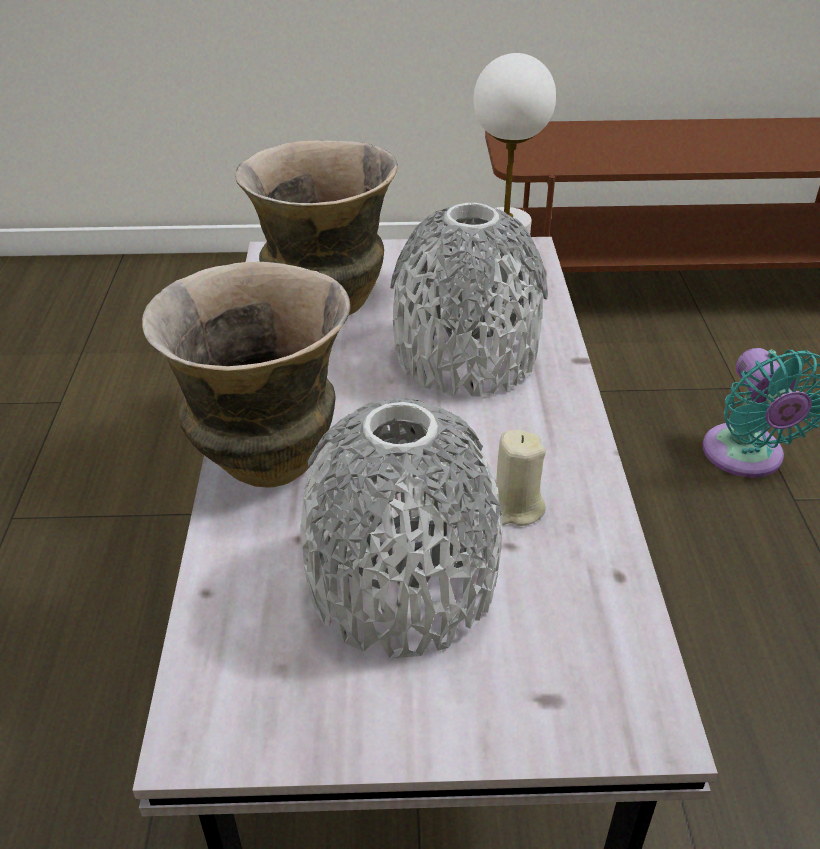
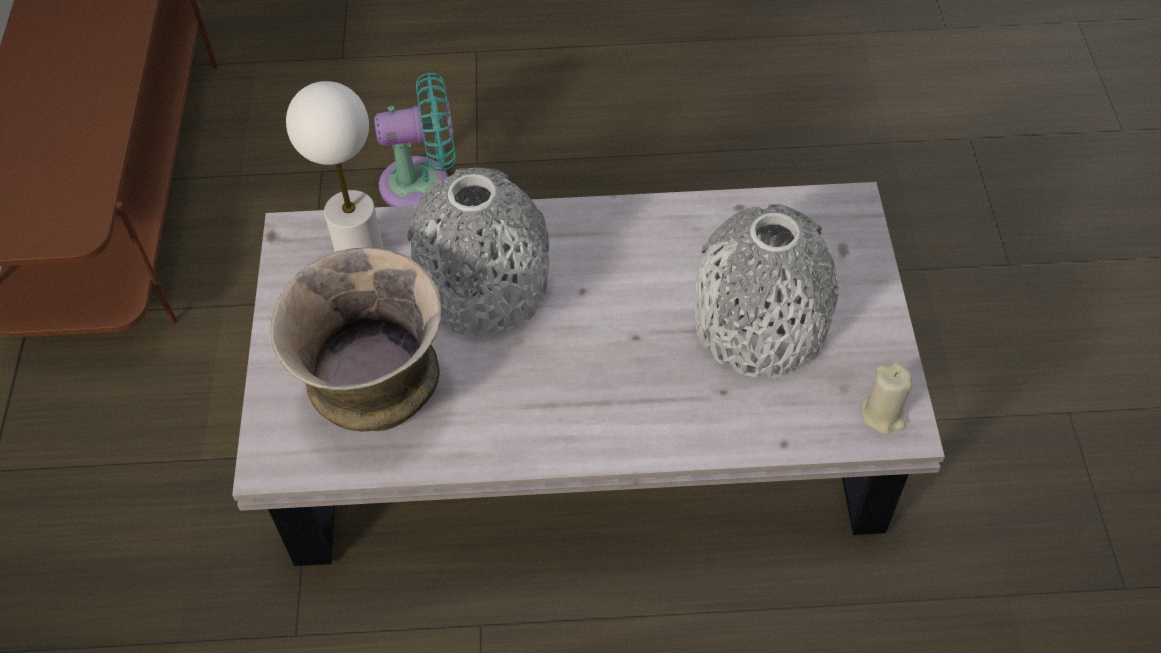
camera: 90 degrees left, 15 degrees up
(264, 458) = (630, 426): vase -> none
(515, 508) = (679, 259): beige candle -> beige candle (883, 415)

